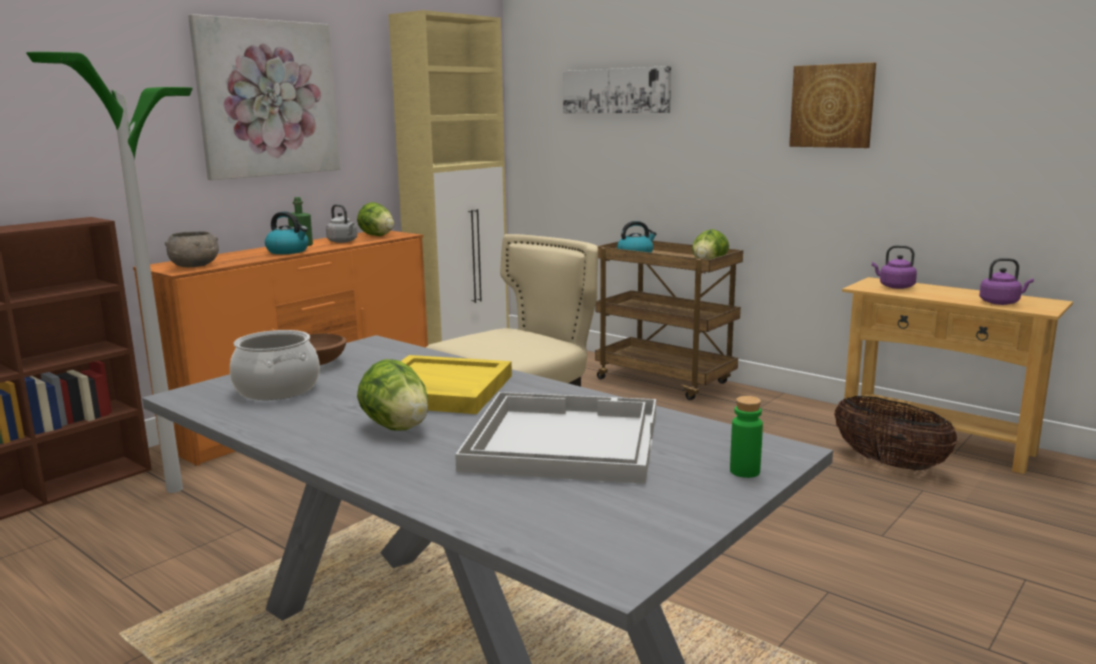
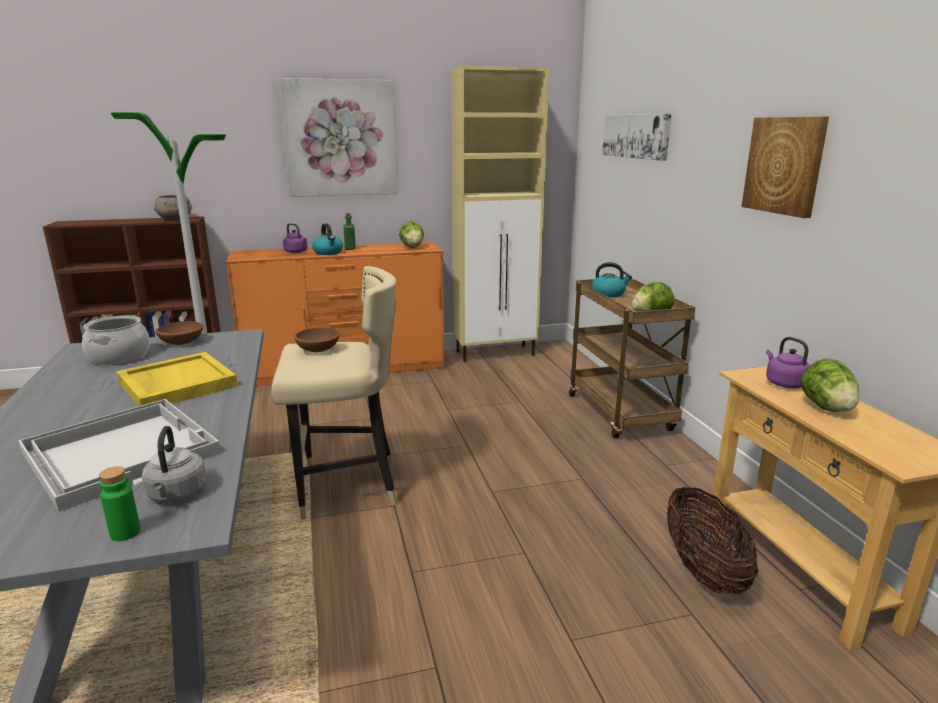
camera: 35 degrees right, 5 degrees up
(195, 266) = (255, 256): grey bowl -> grey bowl (175, 219)
(343, 242) = (379, 249): grey kettle -> grey kettle (177, 495)
(397, 427) = (88, 406): lettuce -> lettuce (826, 407)
(489, 339) = (317, 350): none -> brown bowl
(1001, 303) = (868, 438): purple kettle -> purple kettle (297, 252)

